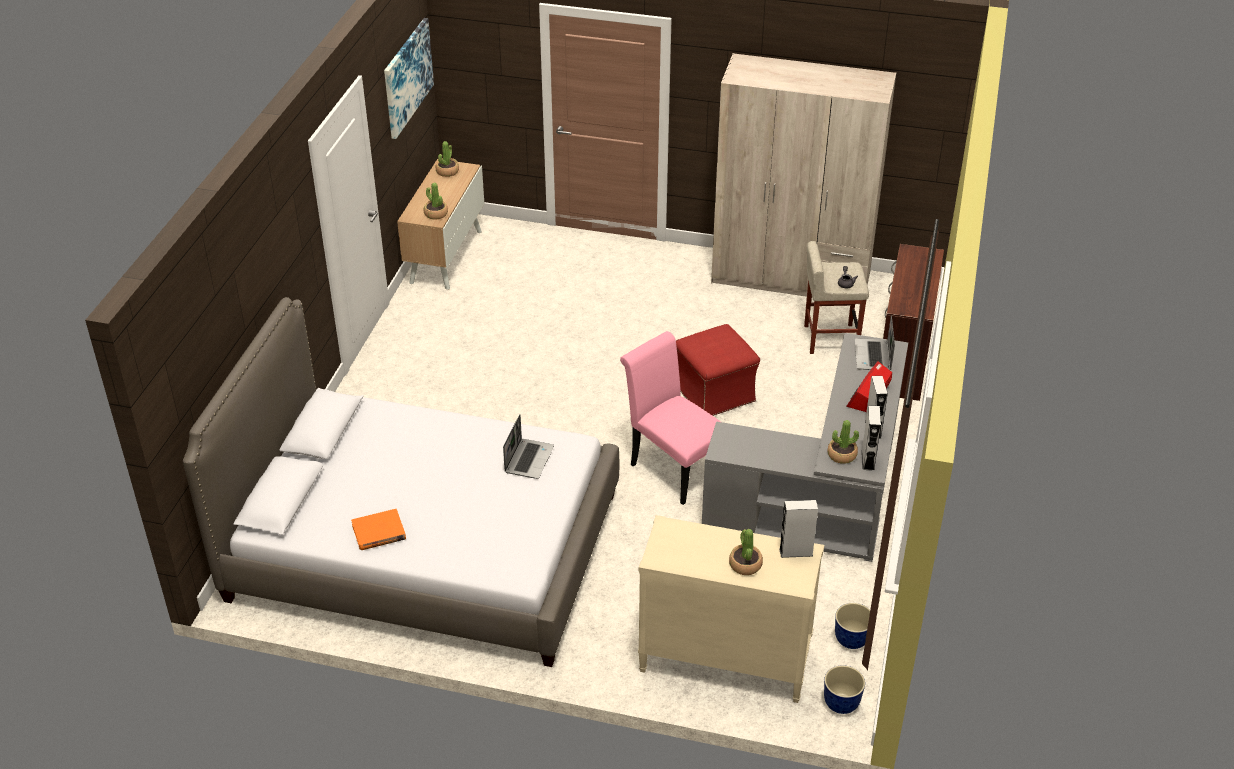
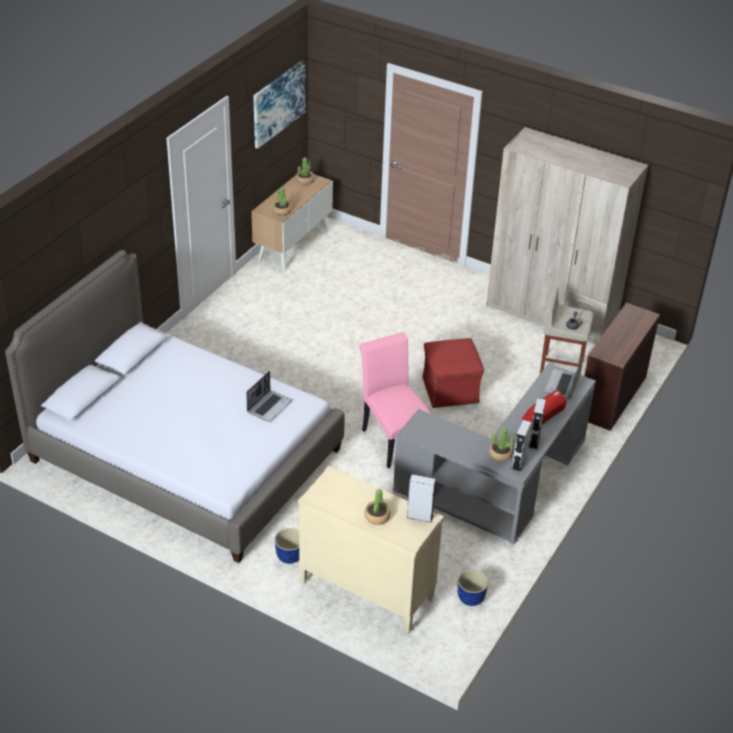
camera: 15 degrees right, 0 degrees up
(379, 532) = (139, 434): orange book -> none
(840, 704) = (440, 643): planter -> planter (289, 556)

